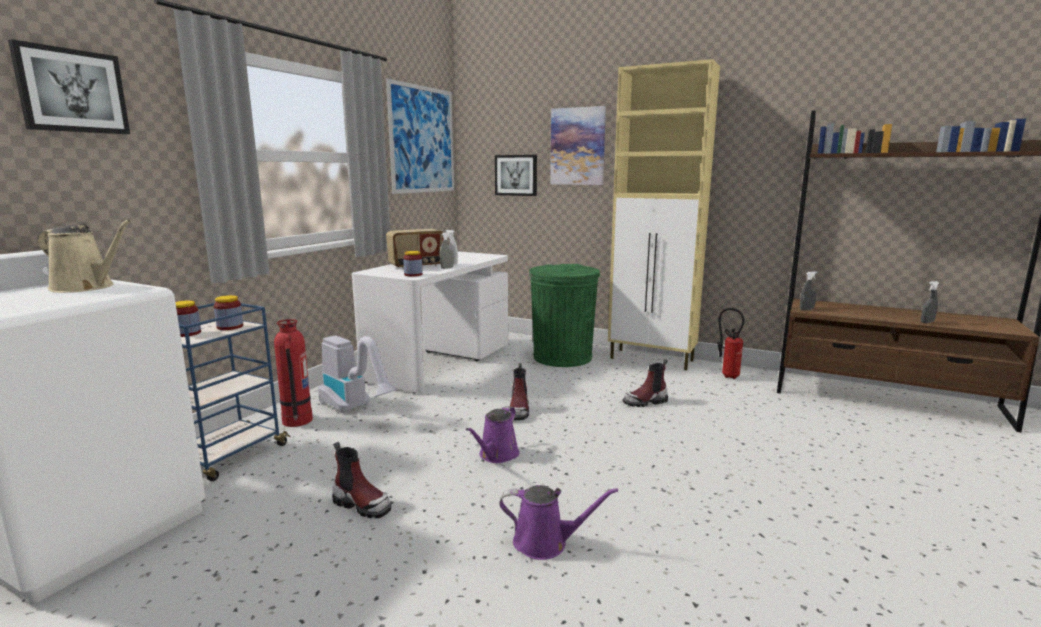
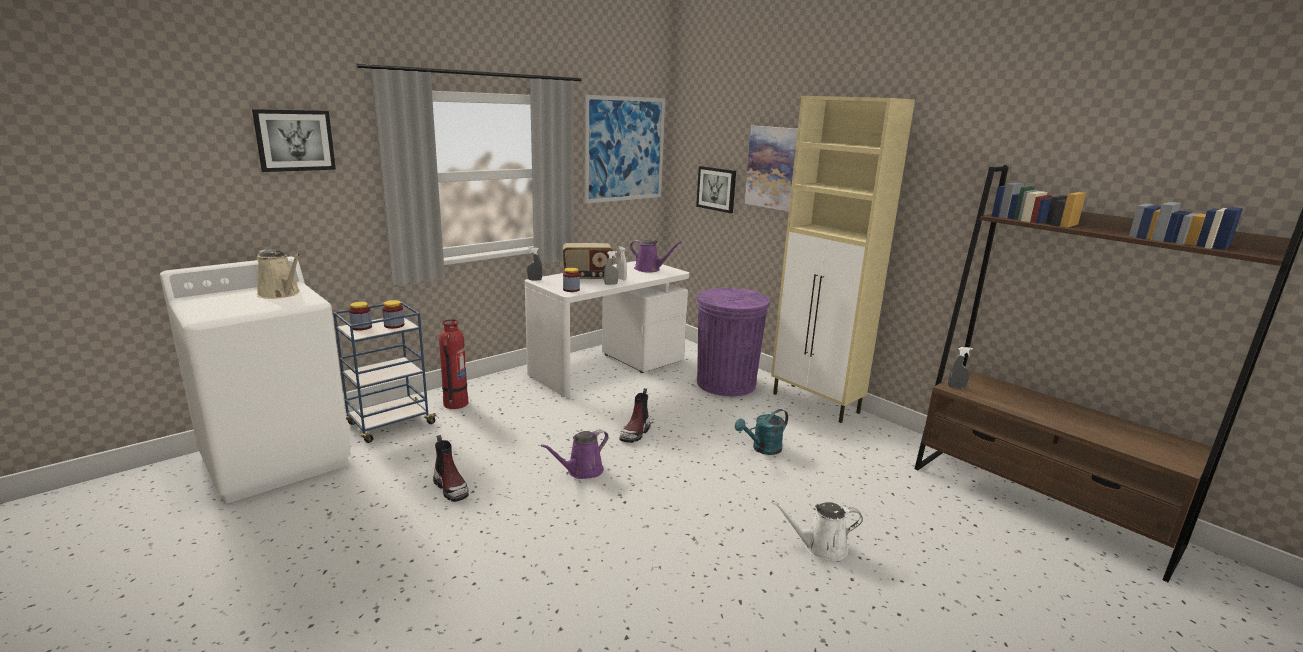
camera: 20 degrees right, 5 degrees up
(356, 408) = (505, 401): vacuum cleaner -> none
(545, 543) = (557, 555): purple watering can -> purple watering can (649, 269)
(562, 357) = (725, 383): green trash can -> purple trash can
(646, 402) = (762, 449): boot -> turquoise watering can
(727, 376) = (879, 438): fire extinguisher -> none
(775, 469) = (820, 547): none -> white watering can
(927, 322) = (1079, 431): grey spray bottle -> grey spray bottle (534, 280)

